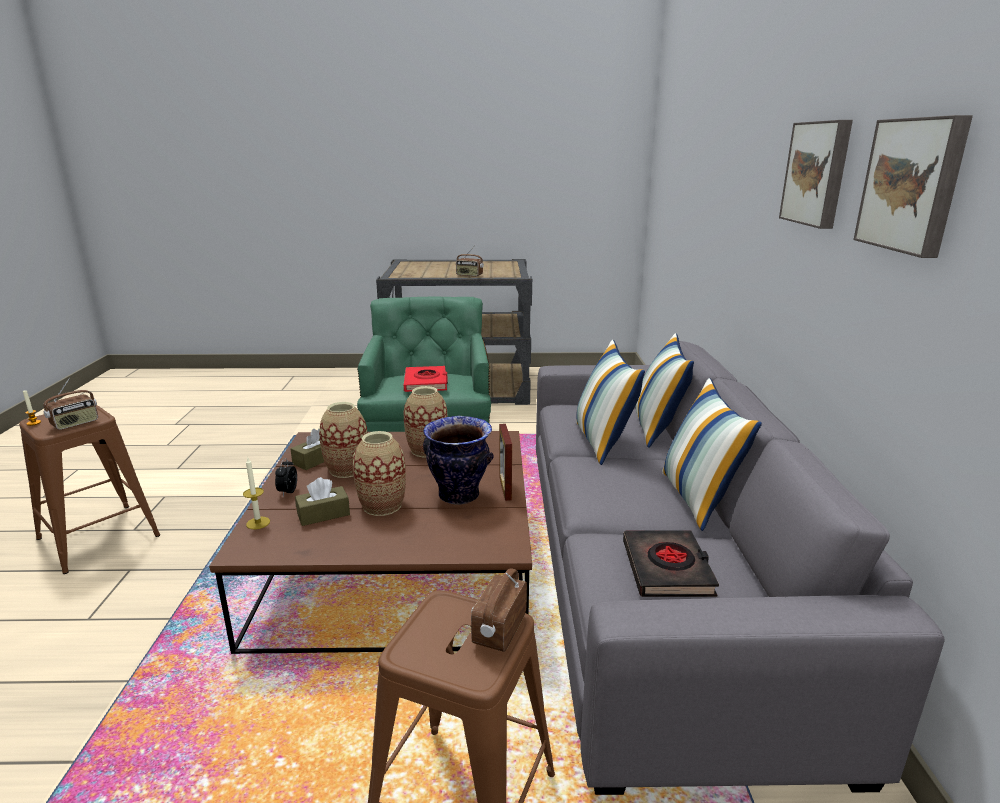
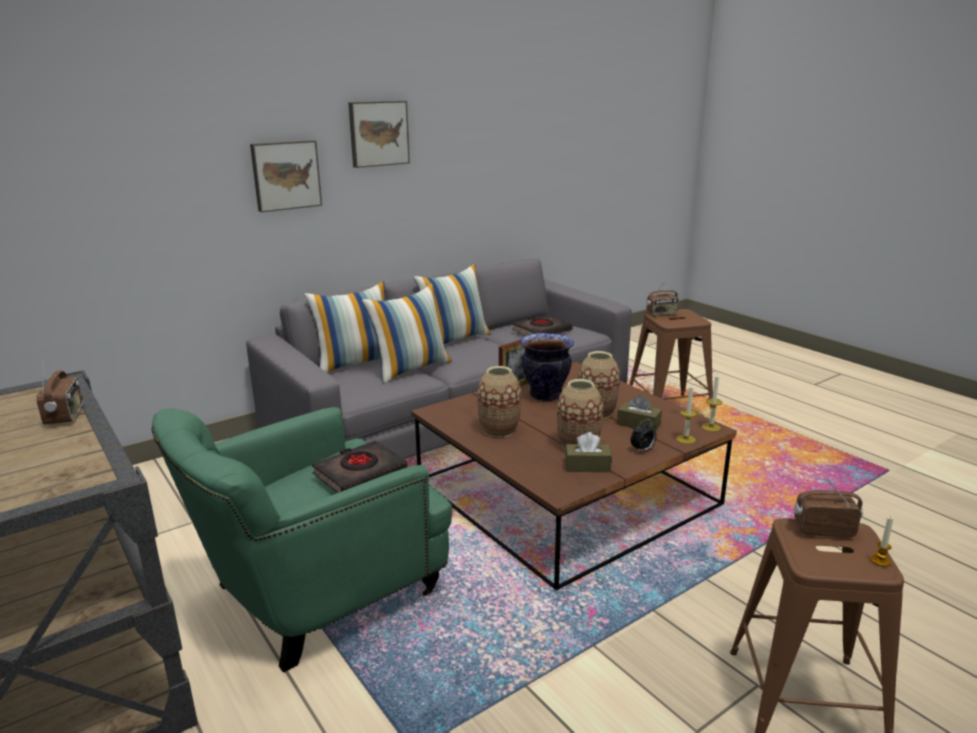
camera: 125 degrees left, 0 degrees up
(243, 552) = (711, 427): none -> candle
(426, 383) = (360, 473): red book -> black book
(913, 185) = (460, 130): picture -> picture (285, 175)

